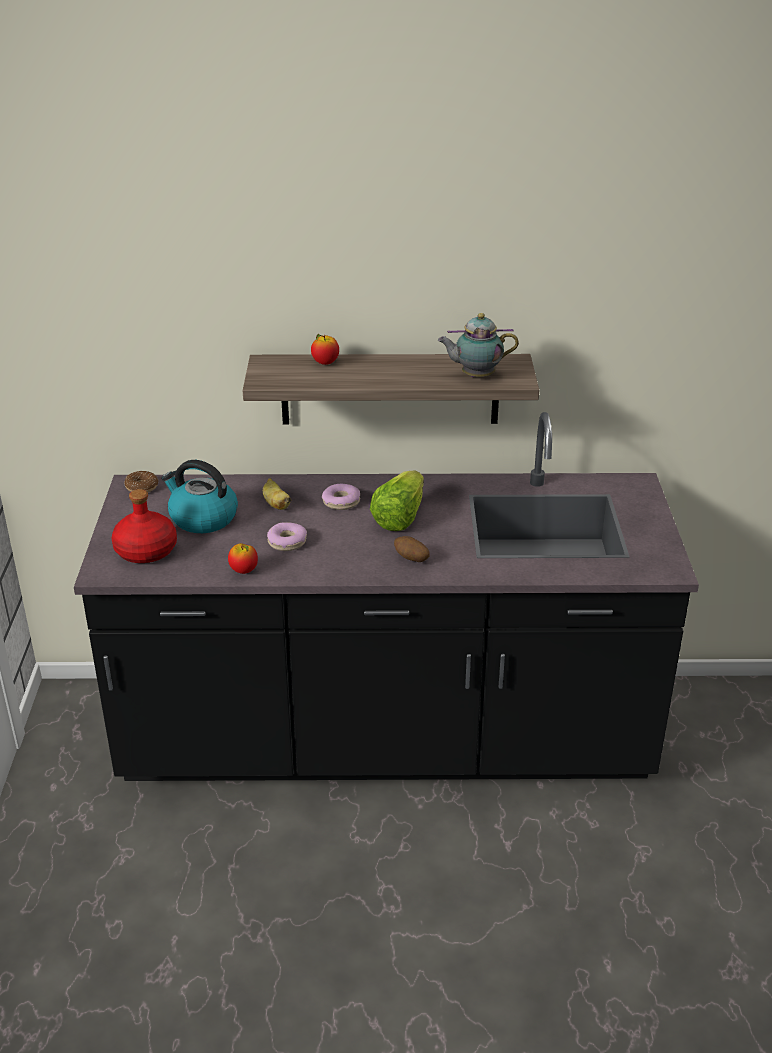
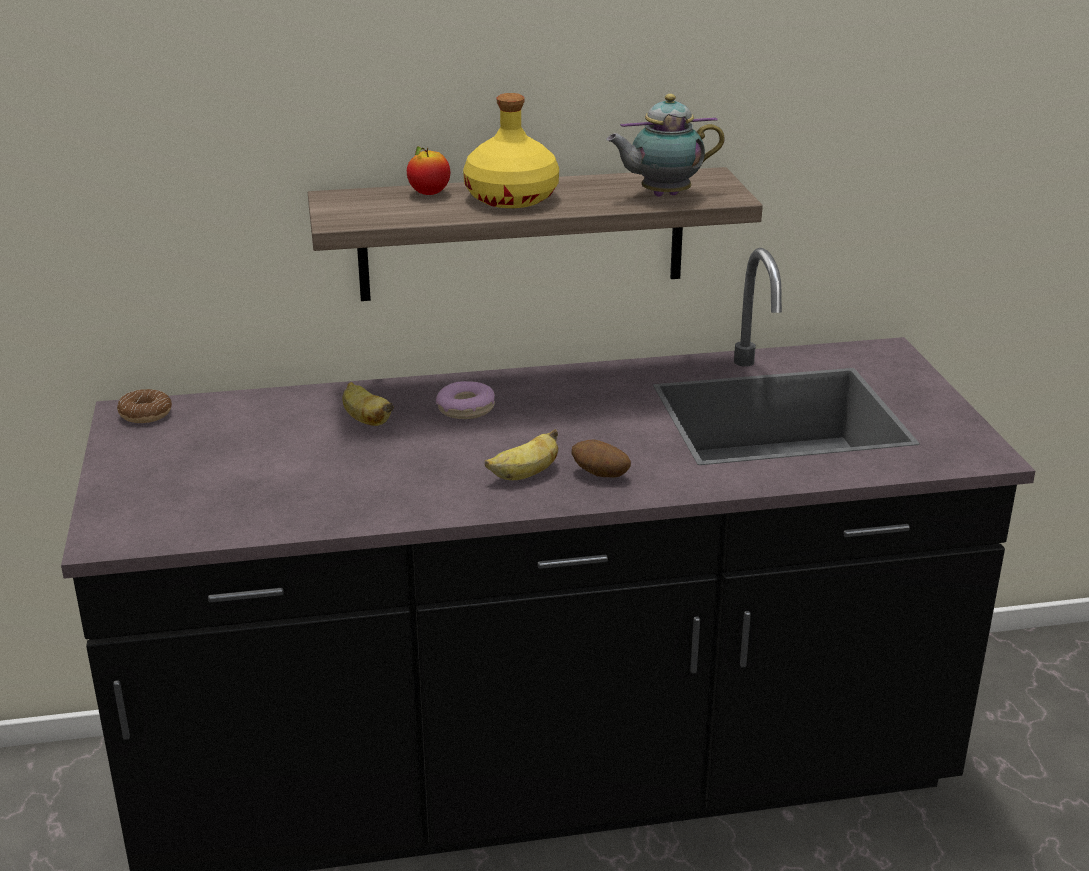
camera: 10 degrees left, 5 degrees down
(145, 550) = (172, 501): red bottle -> none
(202, 518) = (254, 448): kettle -> none
(244, 571) = (342, 515): apple -> none
(287, 542) = (399, 469): donut -> none
(364, 554) = (524, 475): none -> banana
(376, 371) = (511, 198): none -> yellow bottle
(399, 517) = (561, 421): lettuce -> none

